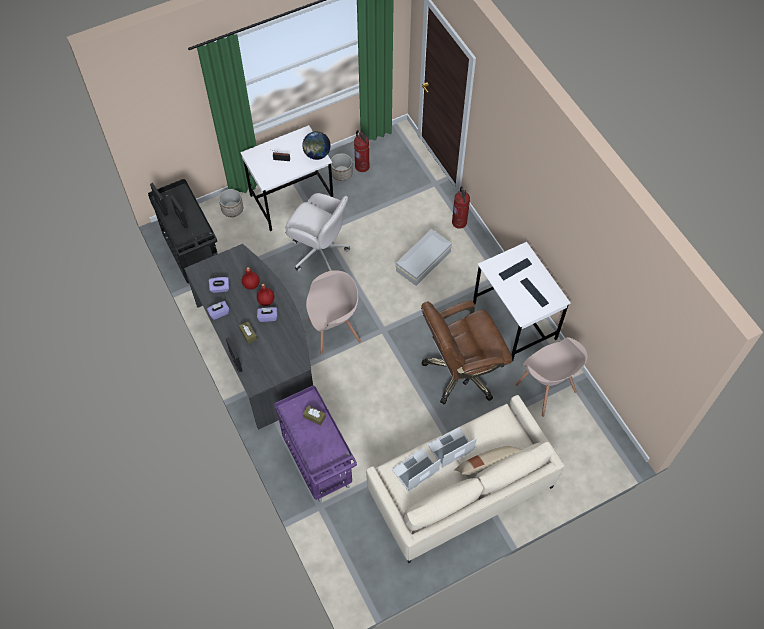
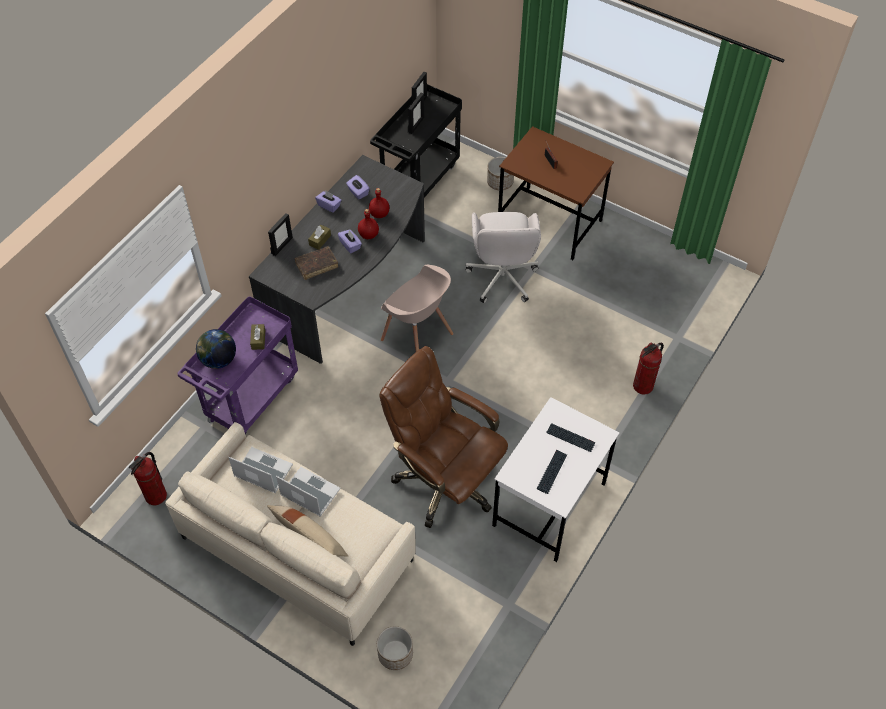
camera: 60 degrees right, 5 degrees down
(271, 347) = (316, 265): none -> brown book
(292, 199) = (550, 223): white desk -> brown desk
(317, 154) = (581, 186): globe -> globe (219, 360)
(341, 173) = (618, 247): planter -> planter (395, 654)
(362, 166) = (643, 260): fire extinguisher -> fire extinguisher (156, 496)
(424, 261) = (564, 377): white storage box -> none
(545, 389) = (479, 580): beige chair -> none

